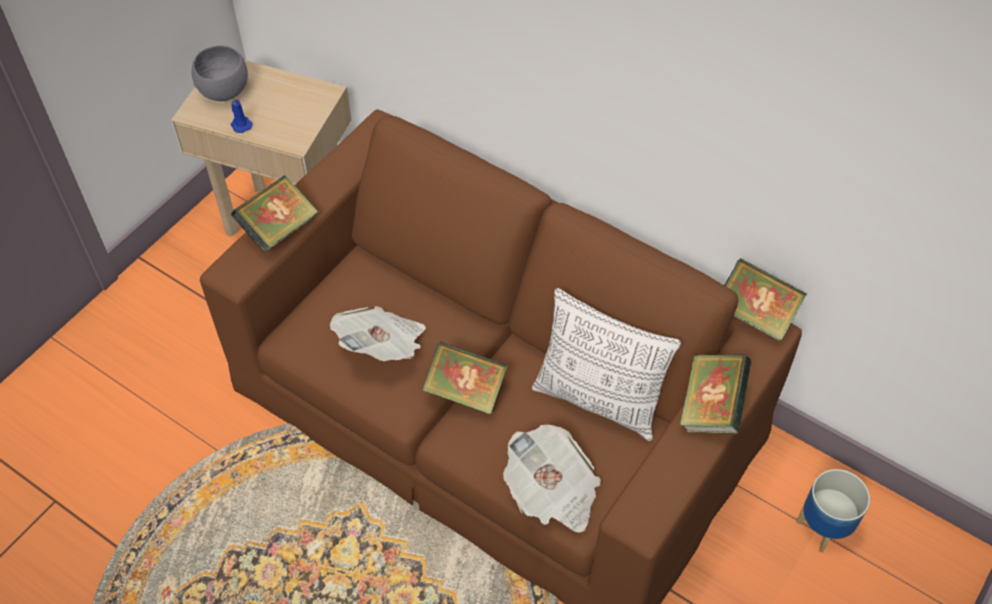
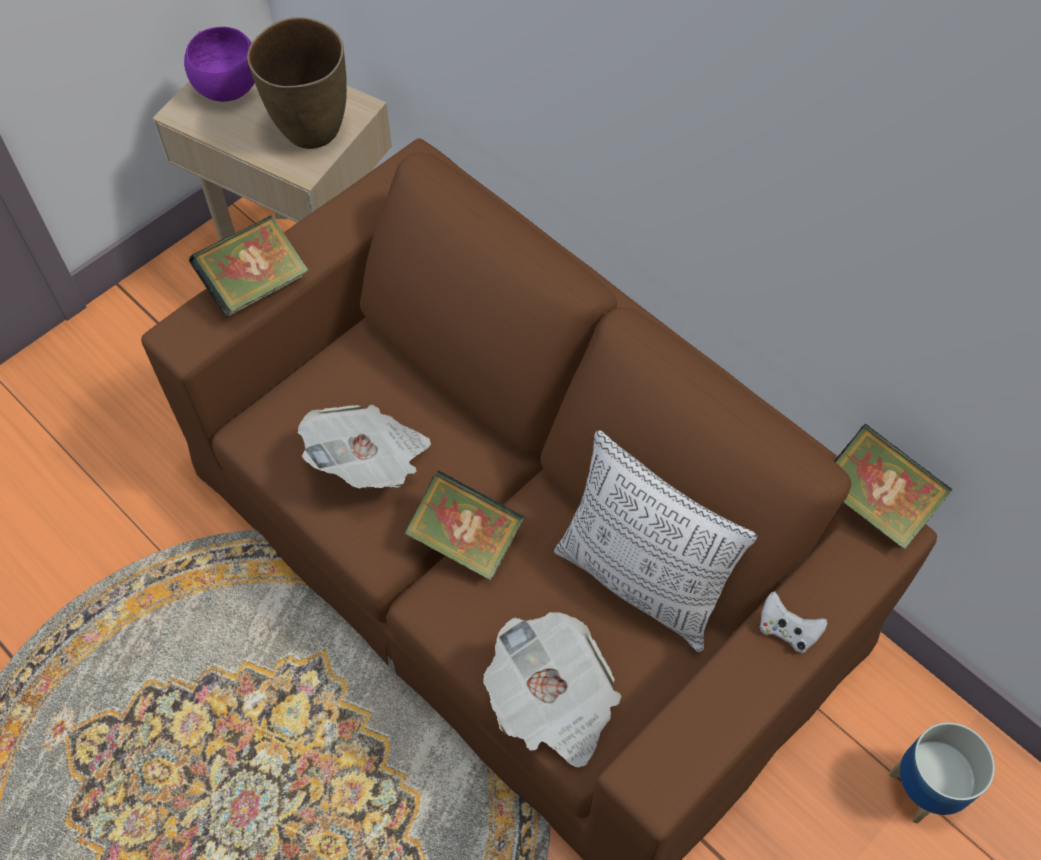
camera: 10 degrees right, 5 degrees up
(225, 91) = (228, 88): grey bowl -> purple bowl
(241, 125) = (239, 136): blue candle -> none
(295, 114) = (312, 131): none -> brown vase
(711, 407) = (787, 630): book -> white game controller

